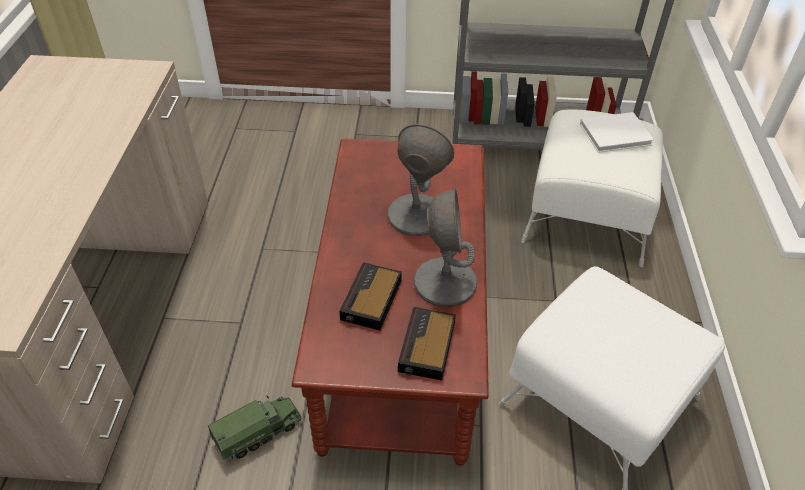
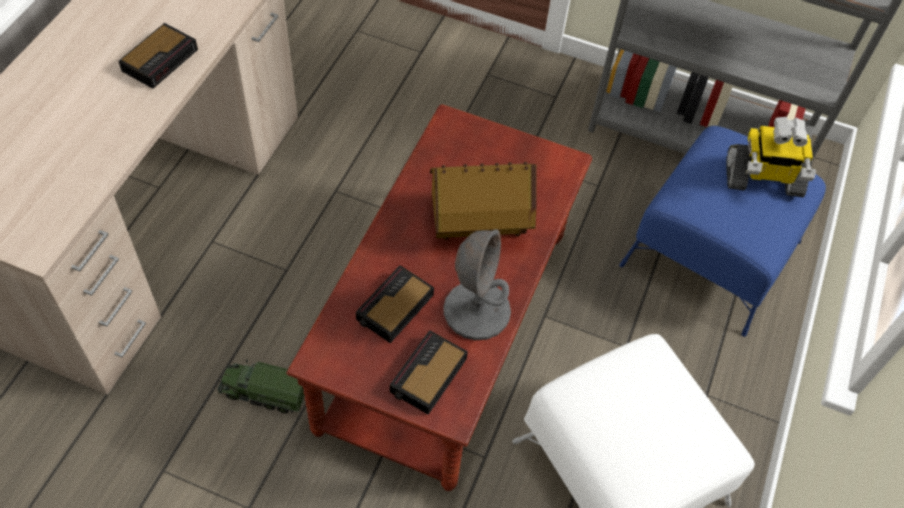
camera: 15 degrees right, 10 degrees up
(83, 142) = (161, 59): none -> alarm clock
(258, 432) = (265, 392): toy truck -> toy truck turned 150 degrees counterclockwise
(415, 216) = (479, 223): grey table lamp -> toy house
(587, 214) = (712, 253): white ottoman -> blue ottoman
(617, 134) = (762, 179): white book -> toy robot

